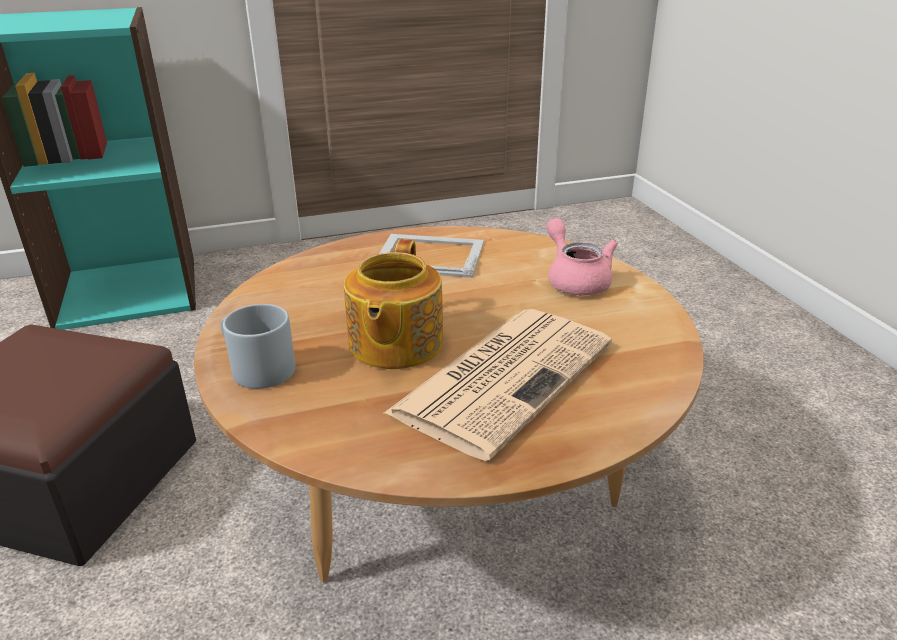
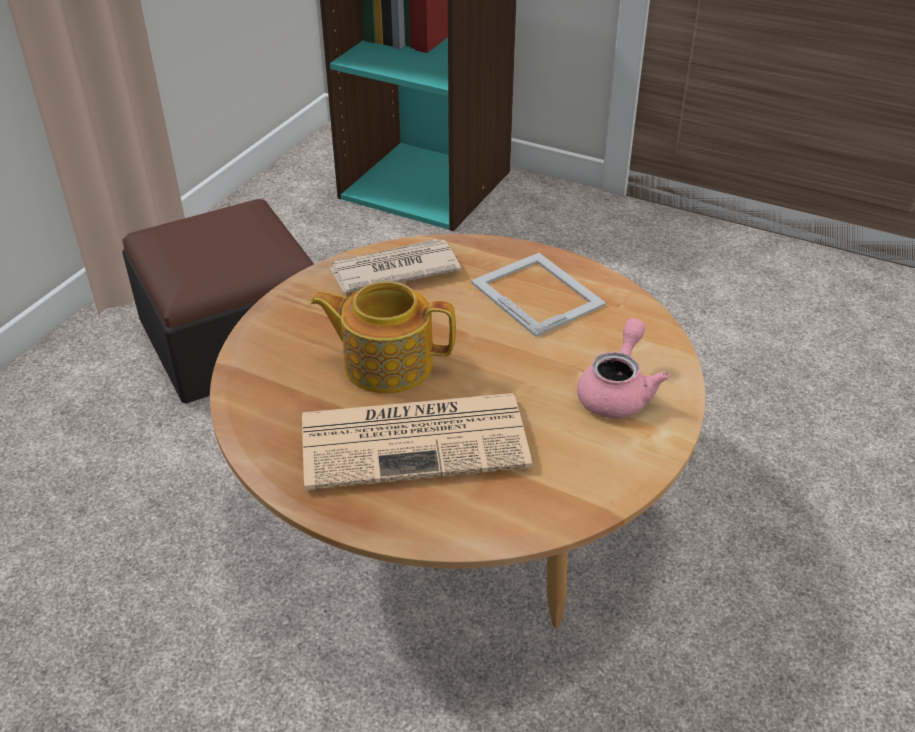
camera: 45 degrees right, 10 degrees up
(255, 368) = (281, 326): grey mug -> none
(294, 289) = (393, 270): none -> newspaper
(394, 344) = (386, 363): teapot -> teapot turned 45 degrees clockwise

